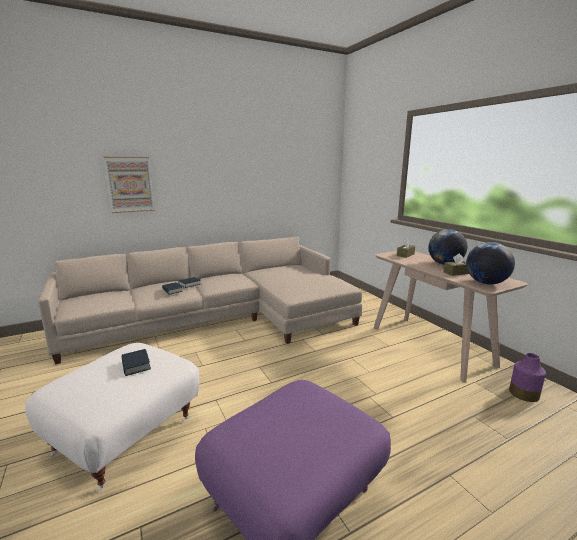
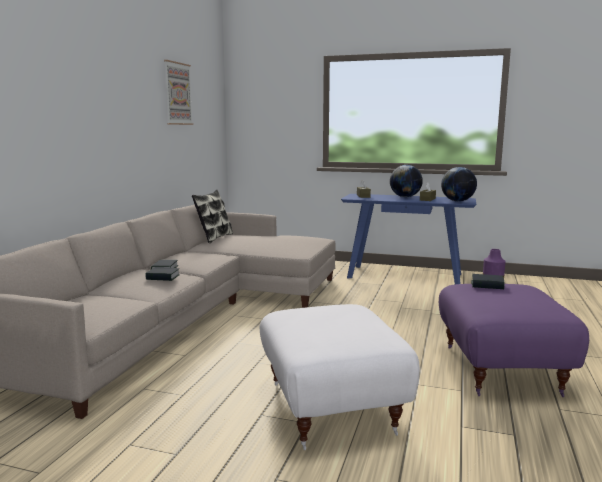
camera: 45 degrees left, 5 degrees down
(130, 184) = (46, 129): picture -> picture (178, 94)
(136, 365) = (337, 314): book -> book (487, 285)
(278, 266) = (214, 238): none -> pillow
(430, 345) = (404, 276): beige console table -> blue console table

